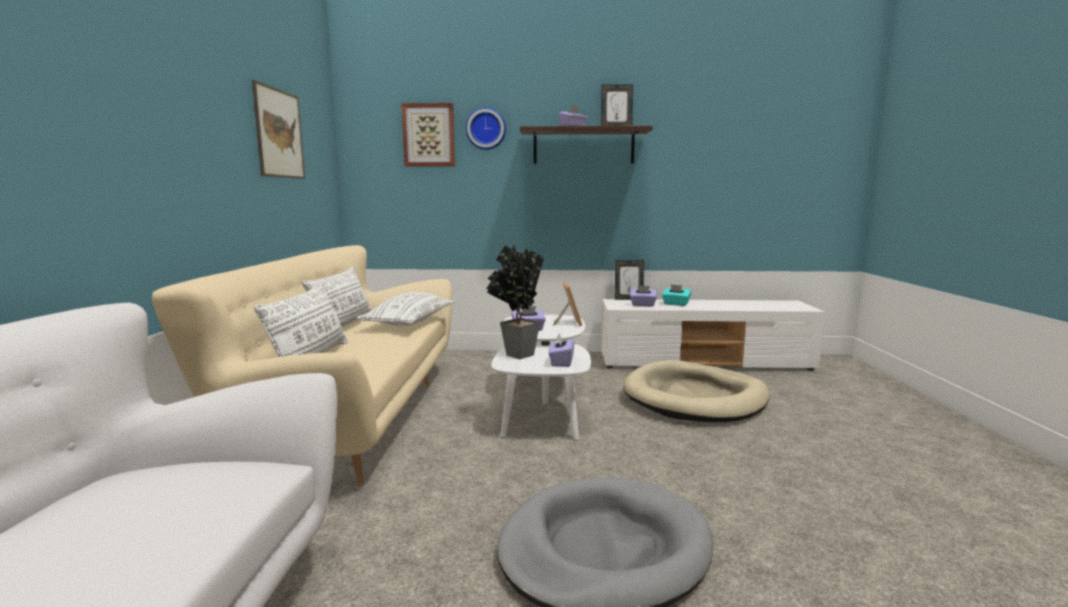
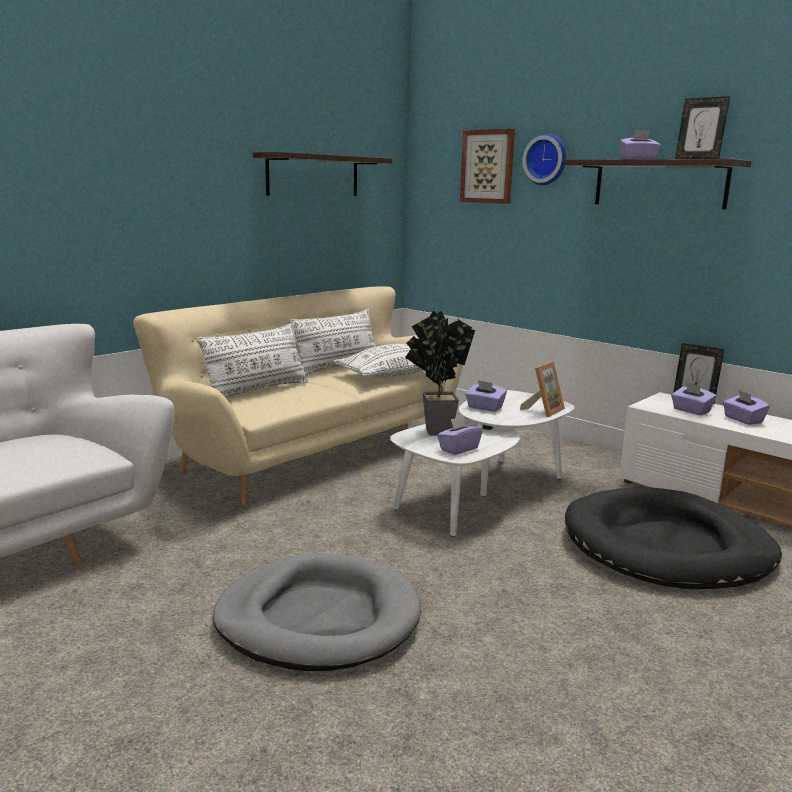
camera: 40 degrees right, 5 degrees up
(279, 134) = (313, 175): picture -> shelf
(675, 304) = (742, 420): turquoise tissue box -> purple tissue box
(694, 397) = (667, 546): beige dog bed -> black dog bed

